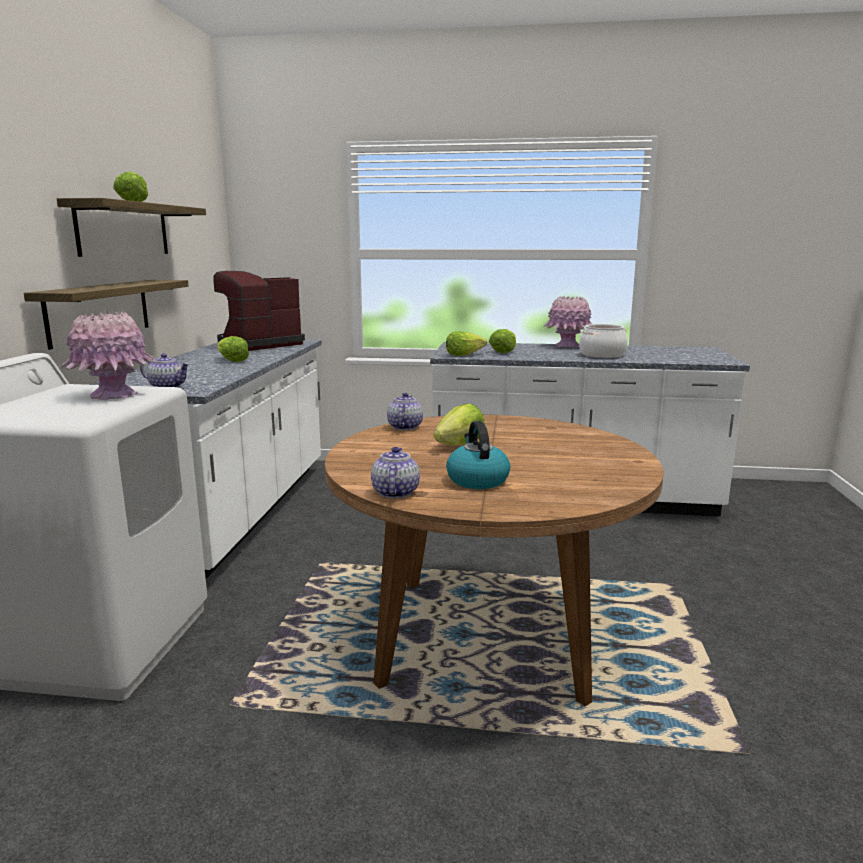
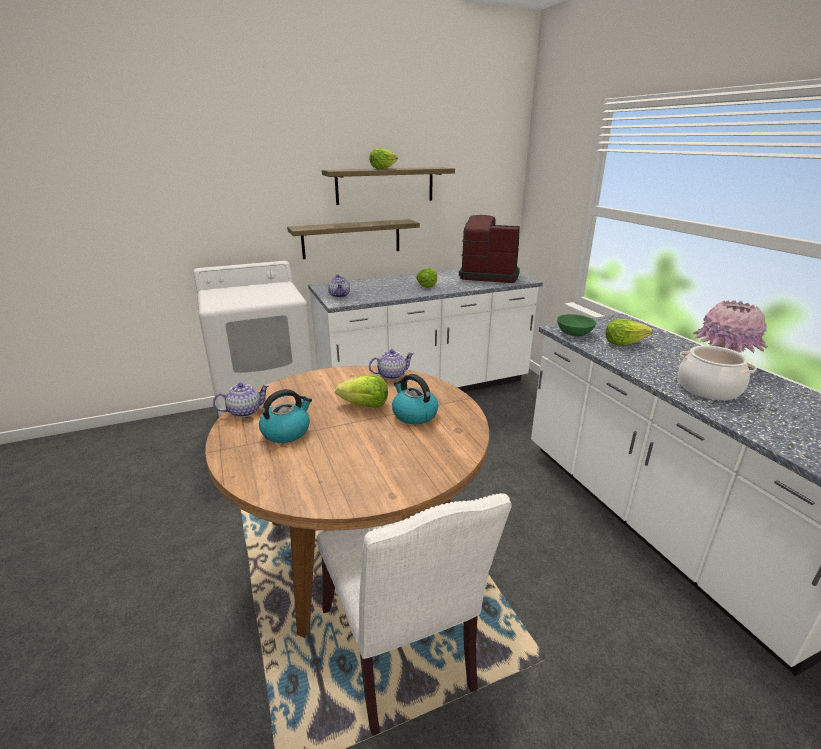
camera: 60 degrees right, 10 degrees up
(113, 395) = (269, 295): pink vase -> none
(464, 355) = (574, 333): lettuce -> green bowl
(504, 434) = (414, 414): none -> kettle
(638, 647) = (402, 652): none -> white chair

